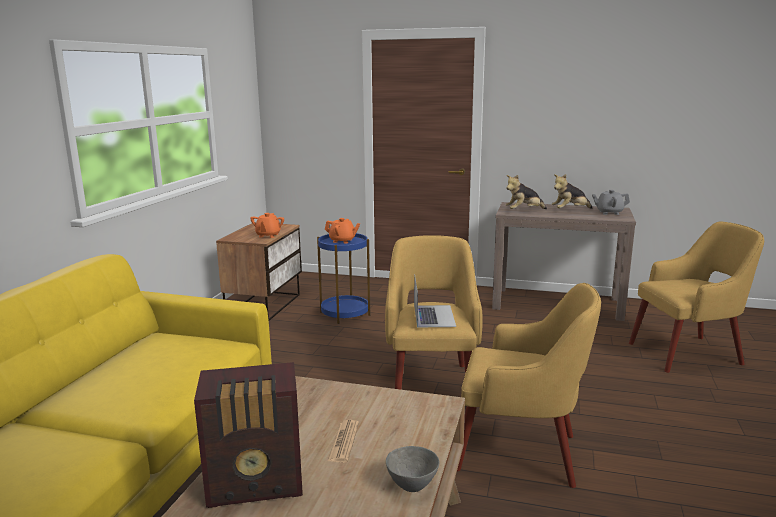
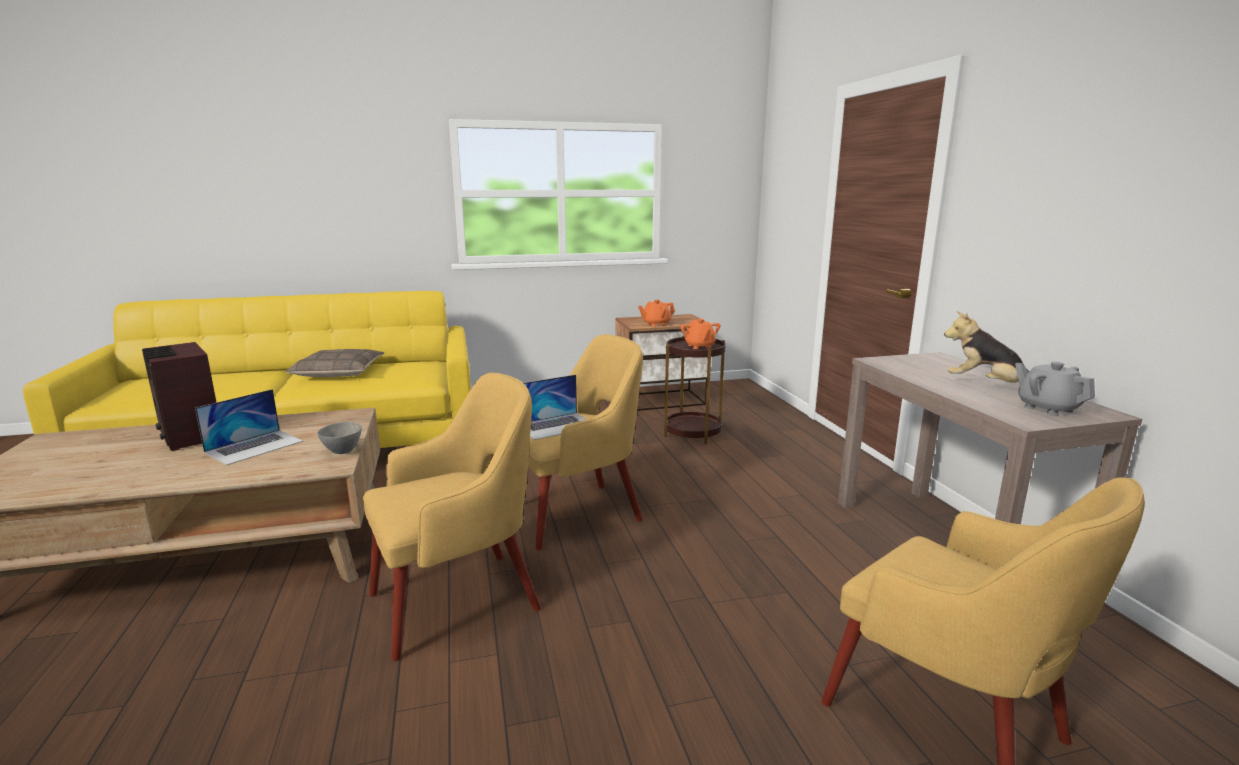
camera: 60 degrees right, 0 degrees up
(116, 383) = (339, 372): none -> pillow
(343, 442) = (255, 446): newspaper -> laptop
(345, 313) = (692, 433): blue side table -> brown side table
(412, 486) = (177, 482): grey bowl -> grey bowl (342, 451)
(521, 453) = (460, 600): yellow armchair -> yellow armchair turned 105 degrees counterclockwise
(524, 211) = (909, 366): plush toy -> none

